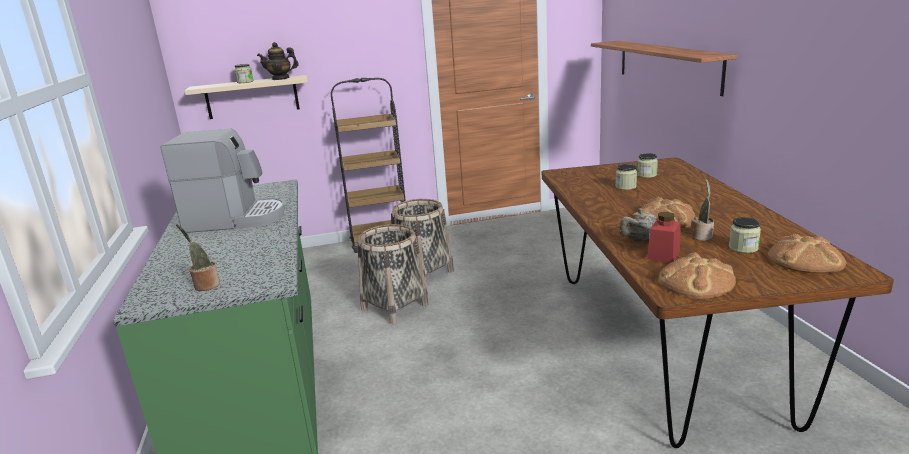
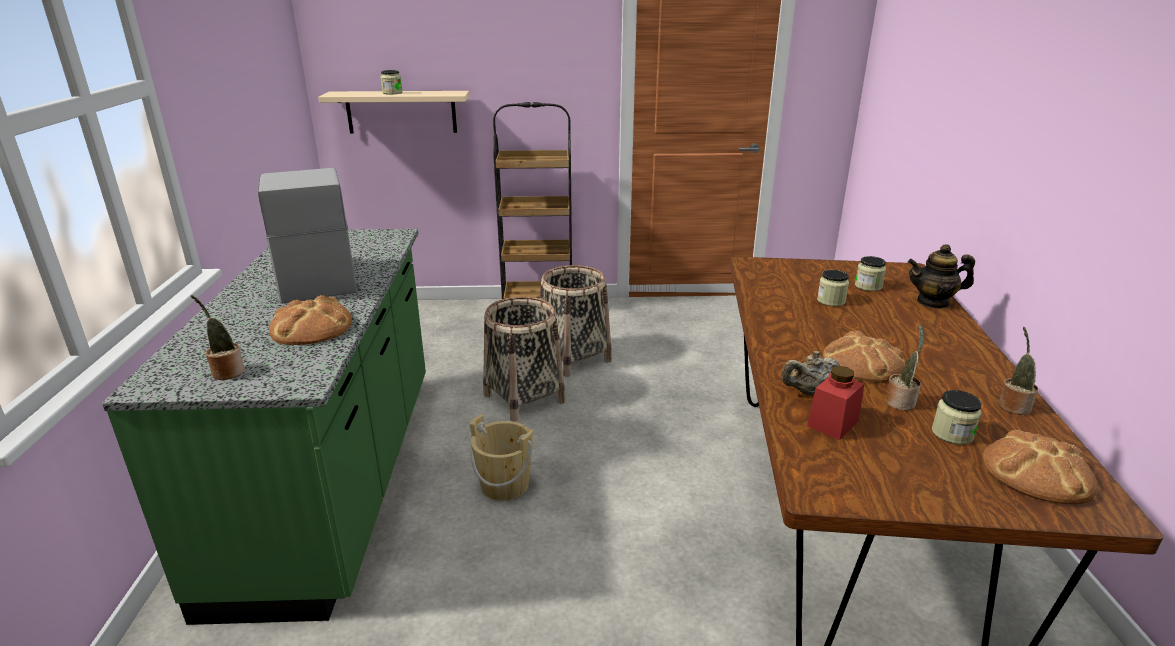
camera: 10 degrees right, 5 degrees up
(236, 219) = (316, 277): coffee machine -> coffee machine turned 120 degrees counterclockwise
(280, 78) = (435, 93): teapot -> teapot (933, 302)
(404, 368) = (505, 485): none -> beige bucket
(667, 65) = (937, 132): shelf -> none
(695, 282) = (858, 479): bread -> bread (312, 327)
(773, 227) = (1012, 406): none -> potted plant

